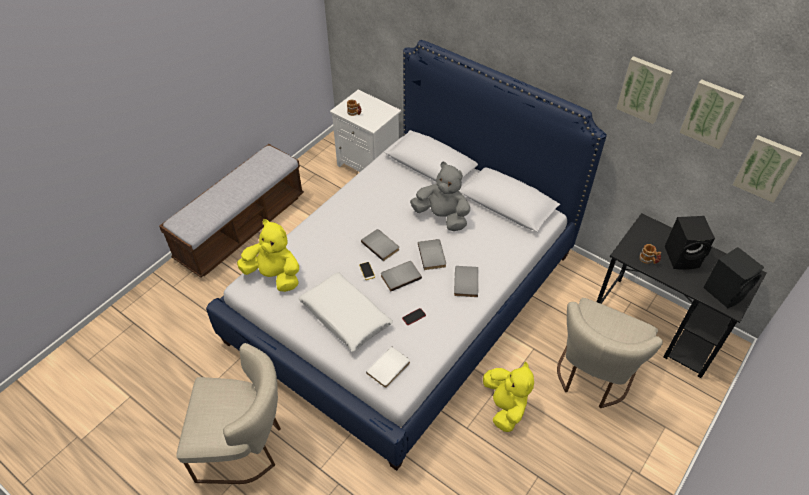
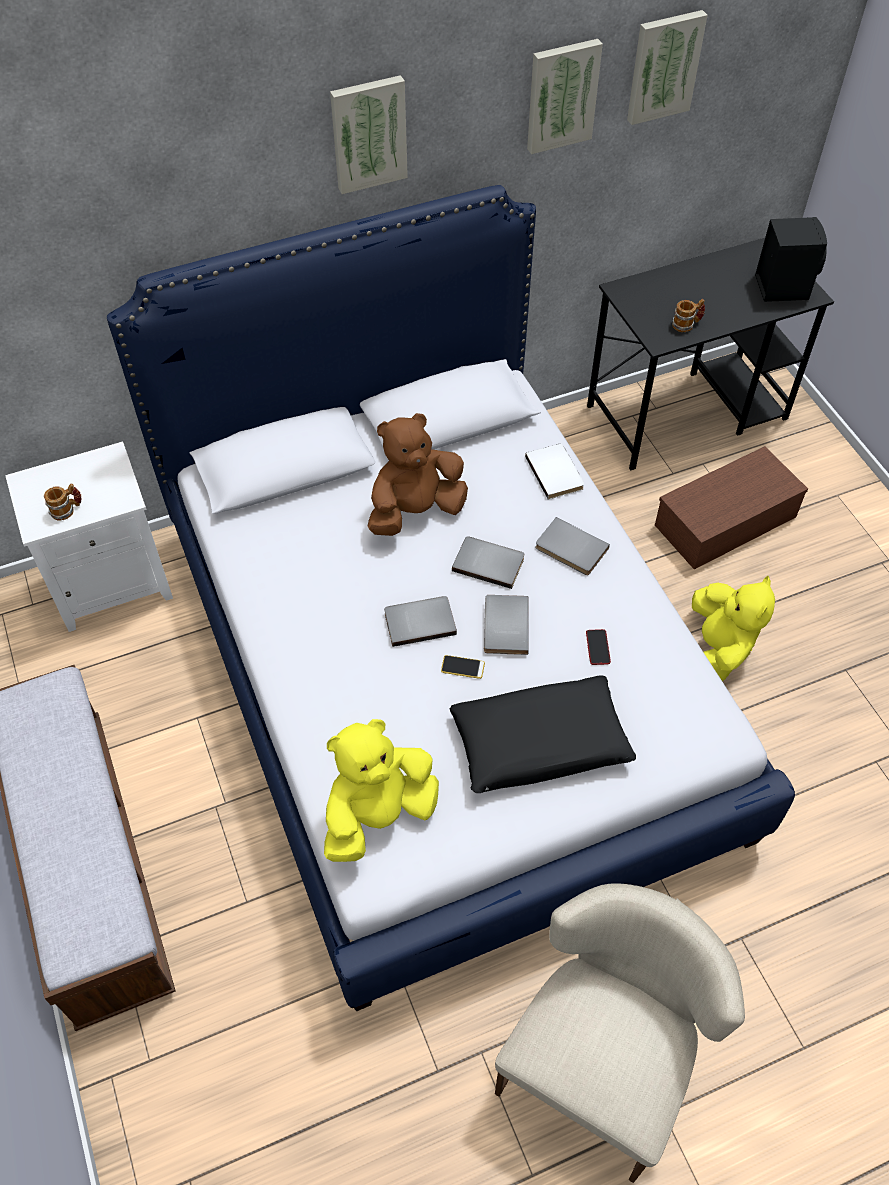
camera: 60 degrees left, 5 degrees up
(345, 316) = (540, 743): white pillow -> black pillow
(389, 369) = (680, 728): white book -> white book (556, 472)
(442, 217) = (415, 511): grey plush toy -> brown plush toy
(505, 406) = (719, 648): yellow plush toy -> yellow plush toy turned 75 degrees clockwise
(593, 376) = (724, 523): beige chair -> brown storage box
(683, 257) = (703, 290): black speaker -> none
(767, 168) = (746, 94): picture -> picture (368, 133)

